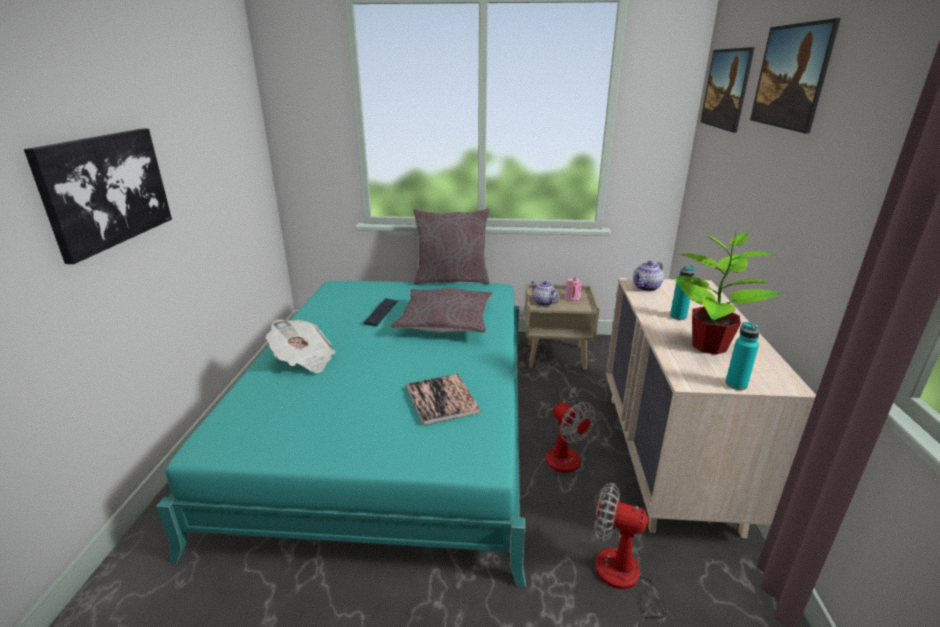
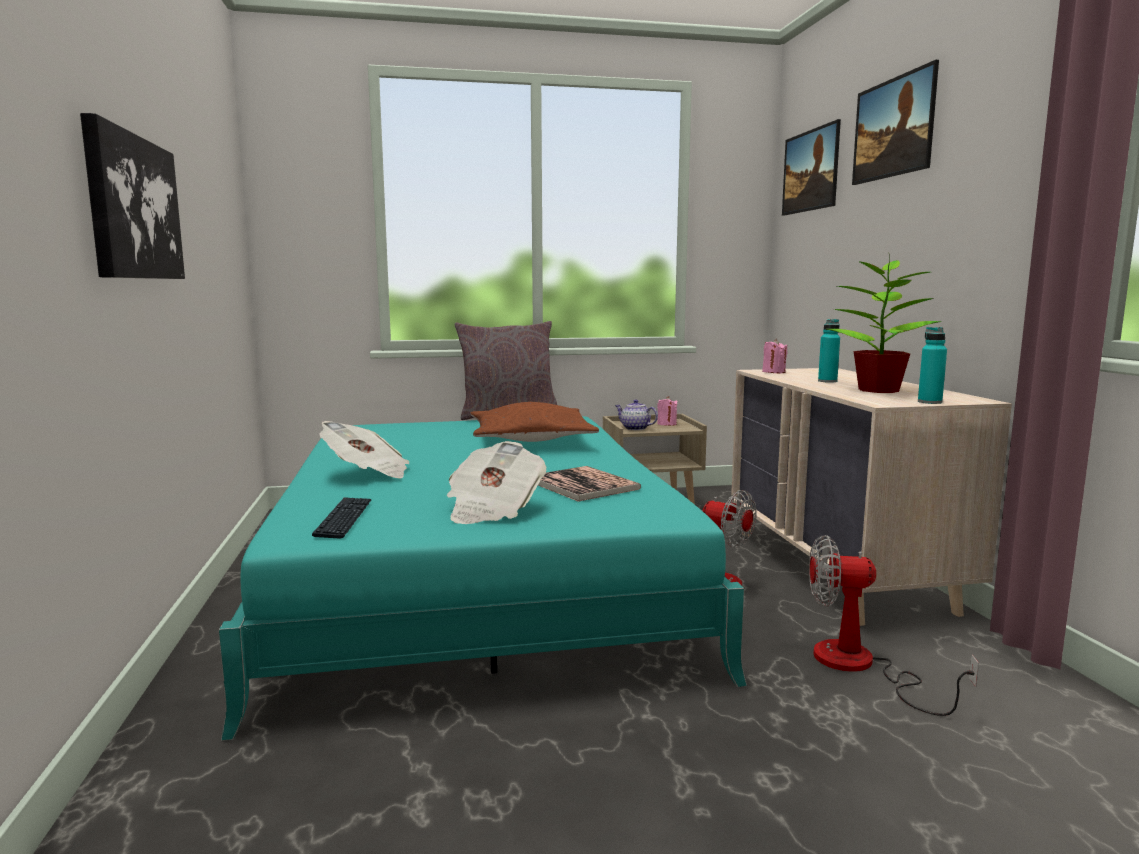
camera: 15 degrees left, 15 degrees down
(356, 428) = (492, 510): none -> newspaper
(381, 312) = (439, 439): keyboard -> keyboard (344, 519)
(445, 321) = (530, 439): grey pillow -> brown pillow
(646, 288) = (773, 372): teapot -> pink candle

